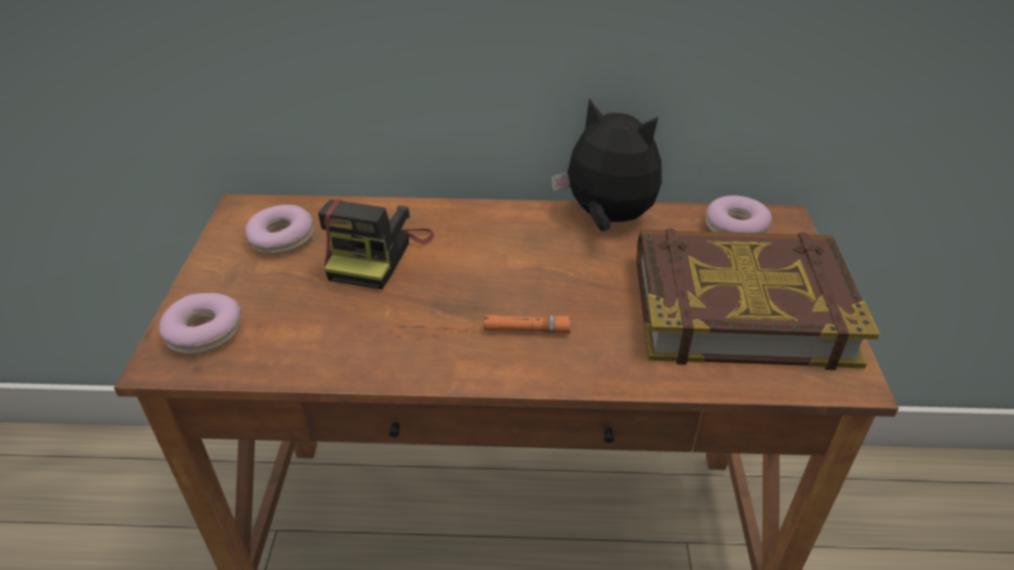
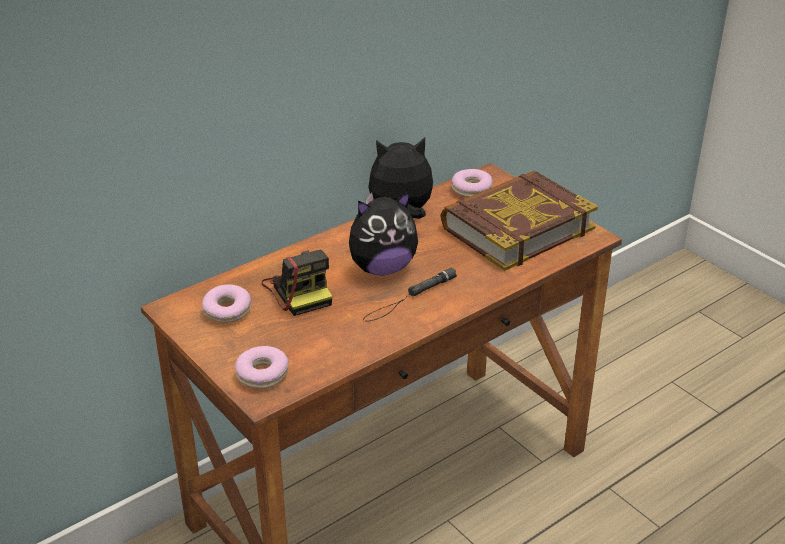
camera: 40 degrees left, 5 degrees down
(479, 330) = (409, 298): orange flashlight -> black flashlight
(499, 273) = (382, 268): none -> plush toy

